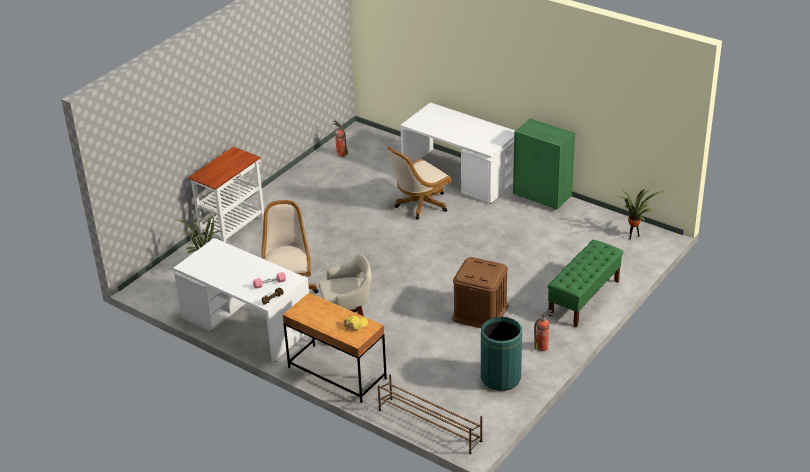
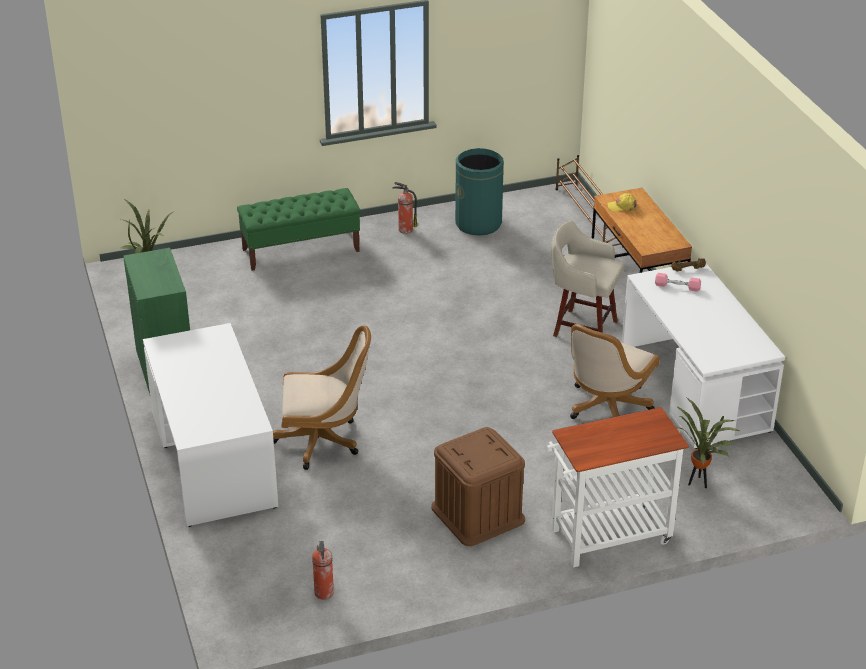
camera: 145 degrees left, 0 degrees up
(480, 312) = (420, 284): brown storage box -> brown storage box (478, 514)

